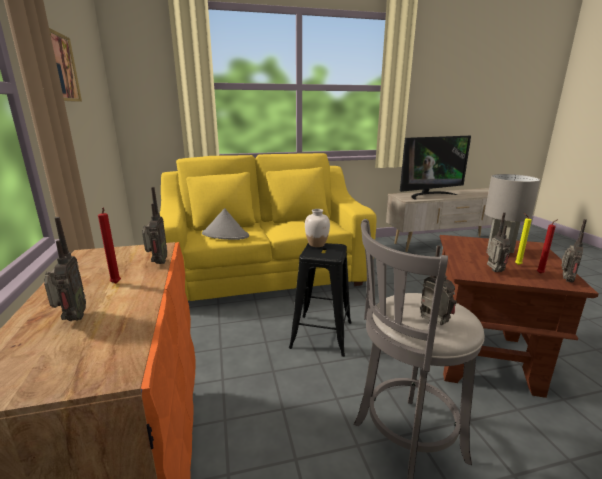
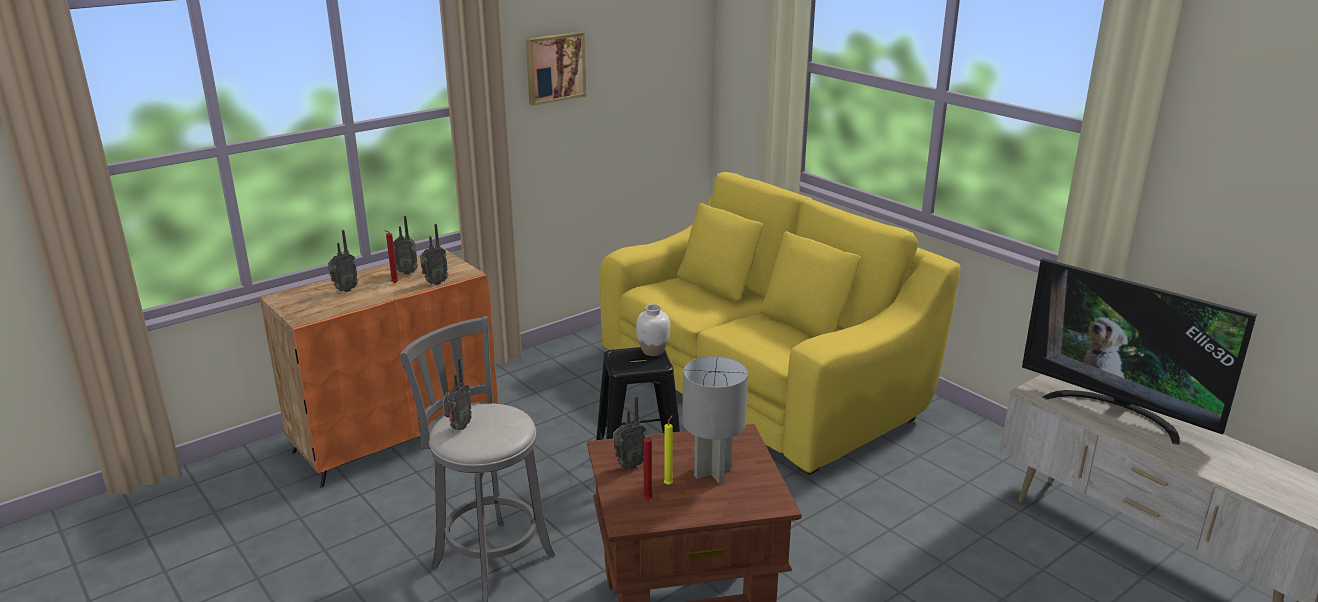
camera: 65 degrees right, 5 degrees up
(225, 235) = (676, 297): grey hat -> none
(565, 280) = (635, 516): radio -> radio (407, 272)

